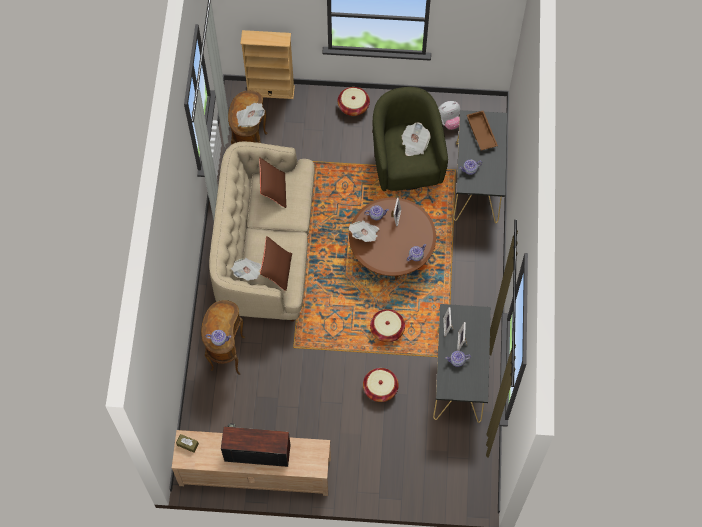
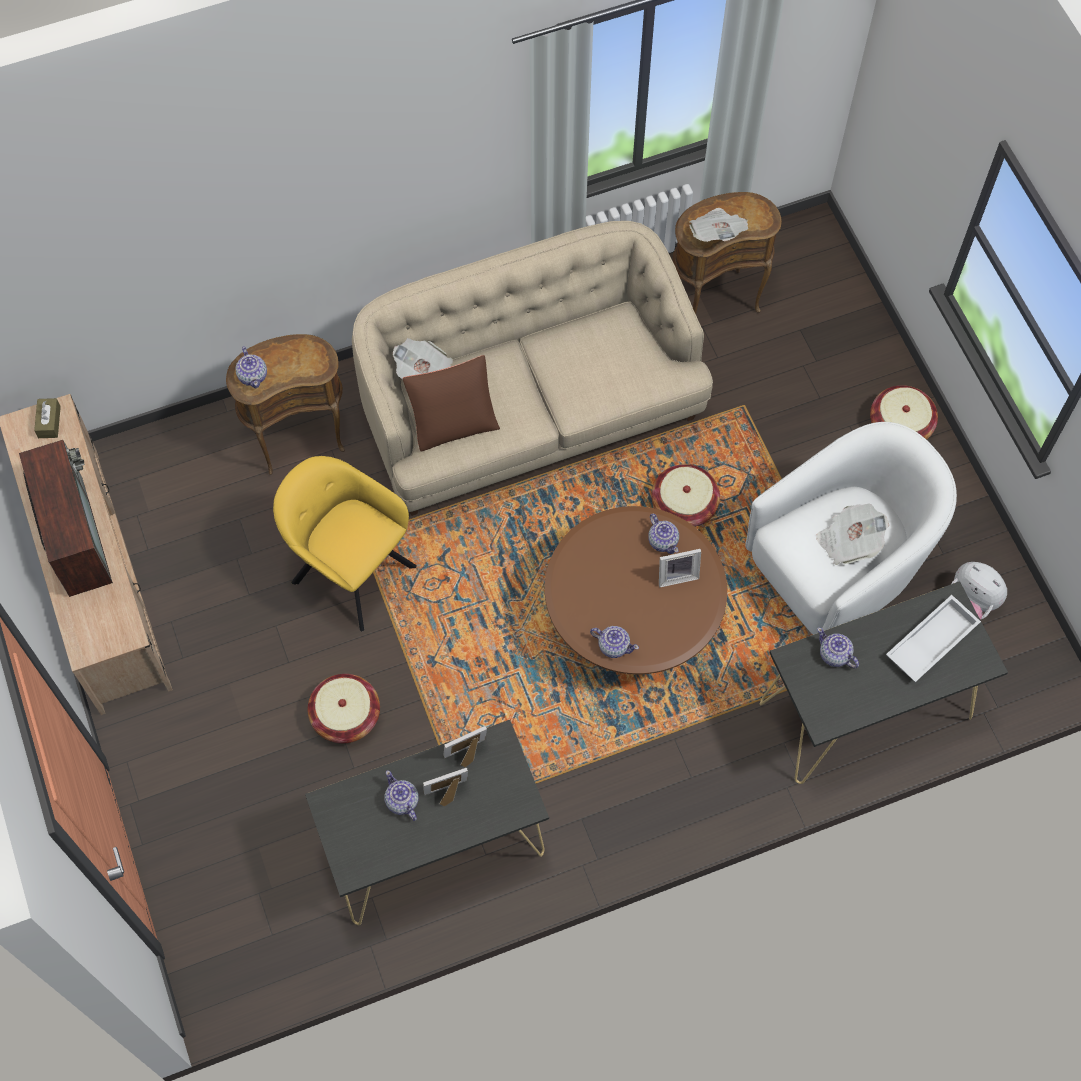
camera: 65 degrees right, 0 degrees up
(271, 91) = (849, 281): beige bookcase -> none
(273, 190) = (610, 345): brown pillow -> none
(308, 358) = (350, 569): none -> yellow armchair
(364, 234) = (611, 538): newspaper -> none
(387, 329) = (469, 678): basket -> basket (684, 505)
(406, 161) = (838, 565): green armchair -> white armchair
(480, 133) = (930, 641): brown tray -> white tray

